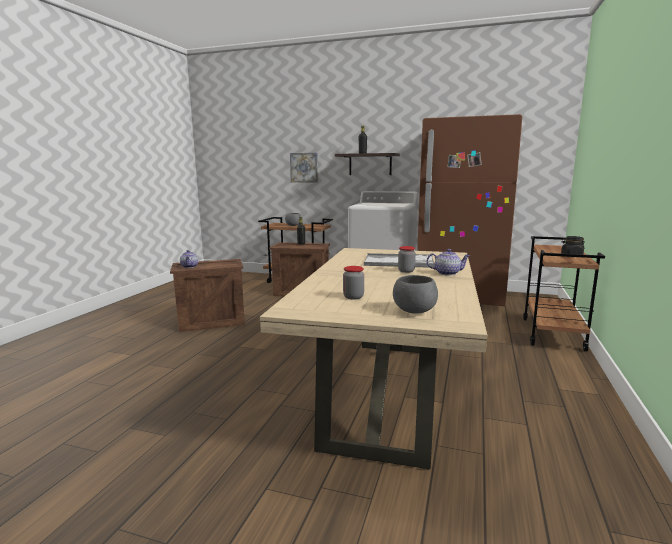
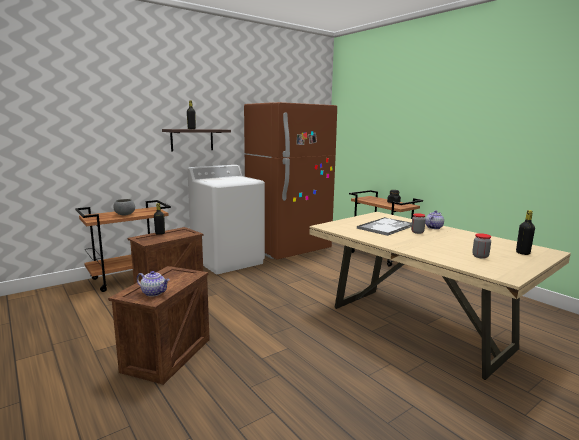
camera: 55 degrees left, 0 degrees up
(304, 167) = (115, 144): picture -> none
(414, 311) = (522, 253): grey bowl -> black bottle

